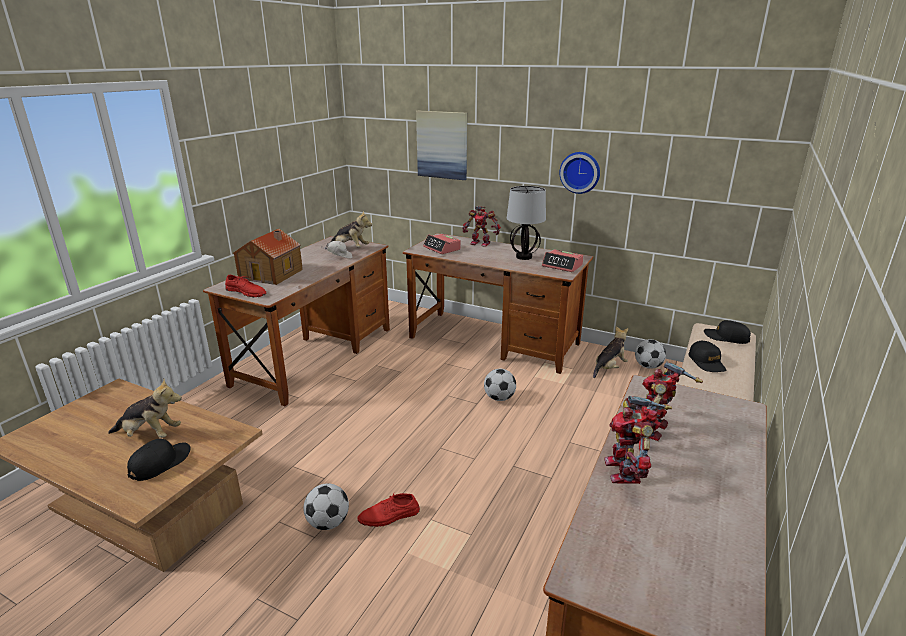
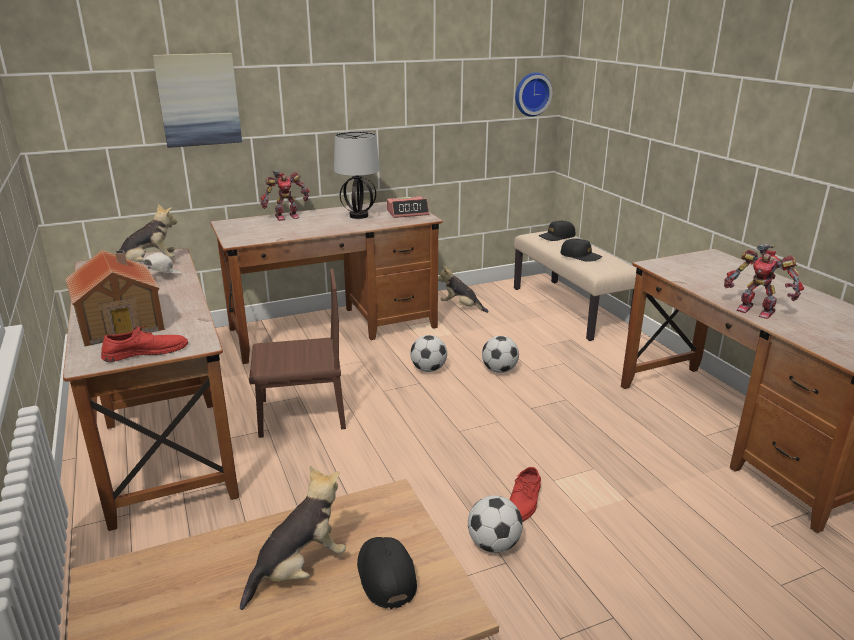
camera: 50 degrees left, 0 degrees up
(384, 382) = (301, 414): none -> brown chair
(442, 248) = (260, 232): alarm clock -> none
(580, 172) = (381, 109): wall clock -> wall clock (531, 94)
(609, 368) = (461, 307): plush toy -> plush toy turned 60 degrees counterclockwise
(648, 366) = (482, 294): football -> football (499, 370)
(654, 430) = (714, 284): toy robot -> none

